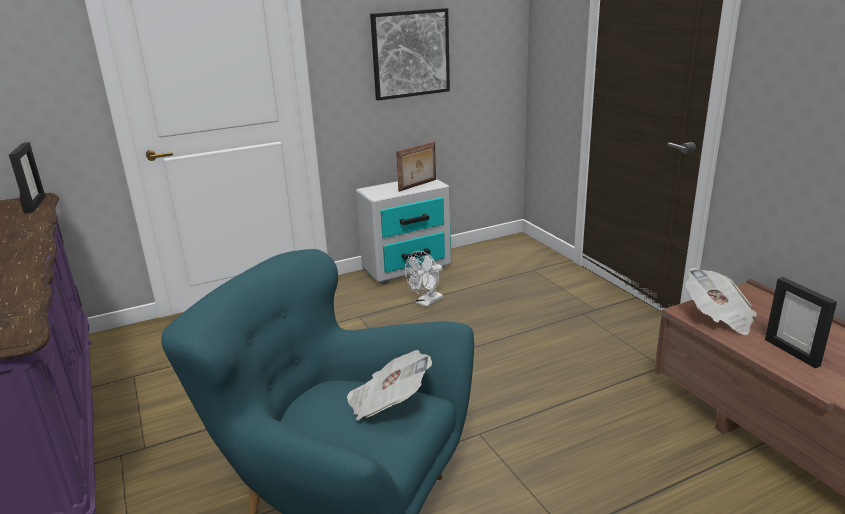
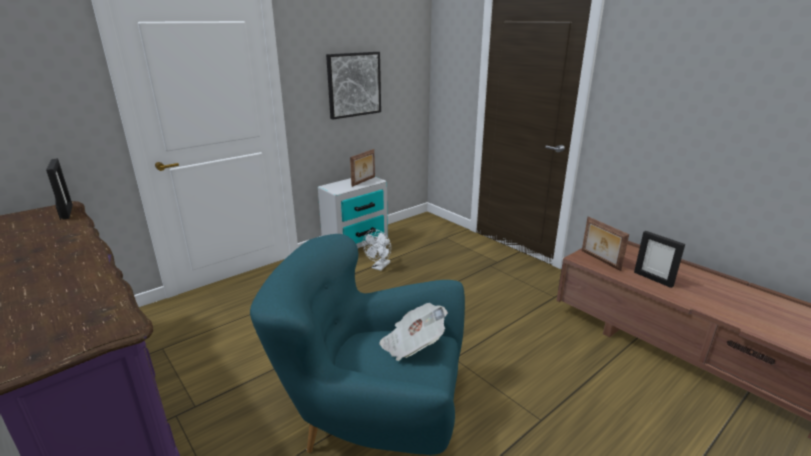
camera: 15 degrees left, 0 degrees up
(718, 317) = (599, 260): newspaper -> picture frame

